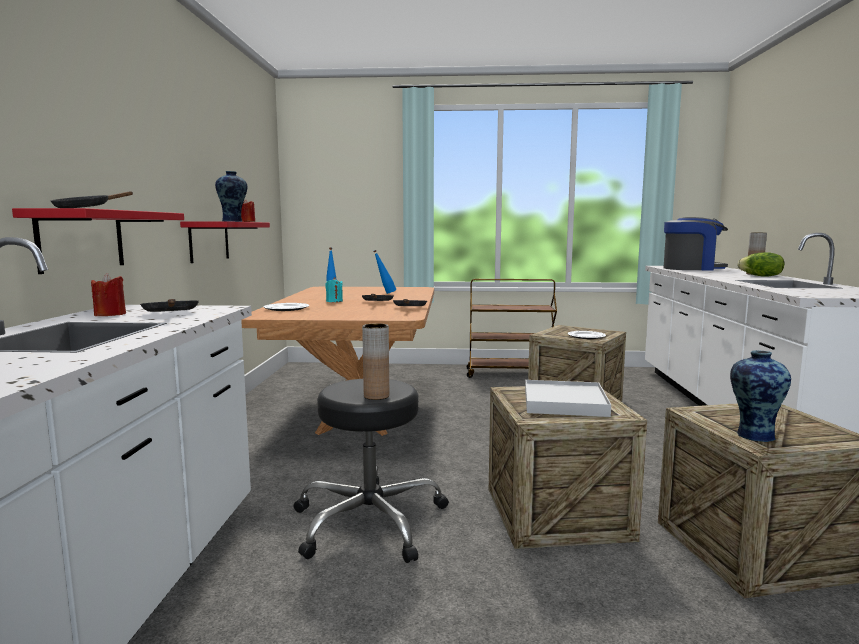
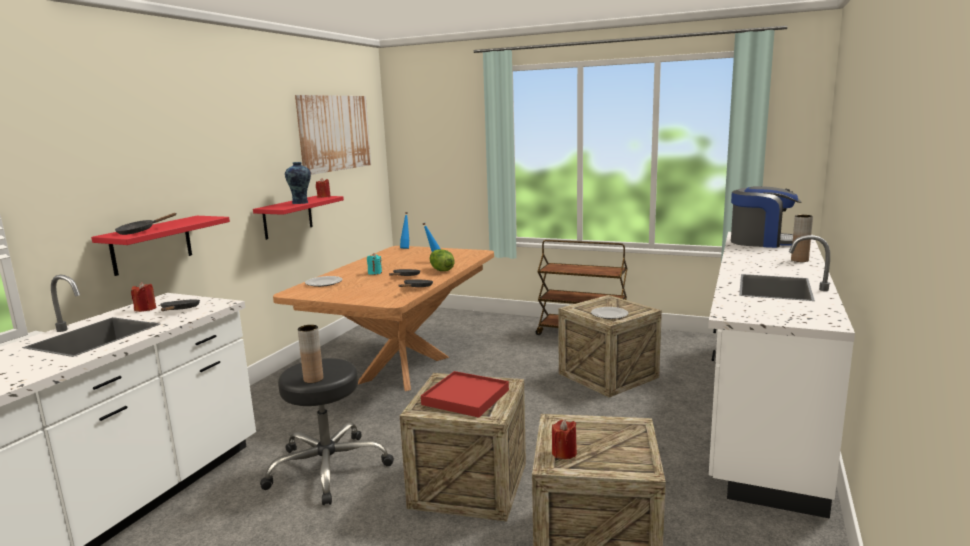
camera: 20 degrees right, 5 degrees up
(245, 156) = (334, 133): none -> picture
(565, 402) = (466, 397): white tray -> red tray
(754, 435) = (564, 453): vase -> red candle
(761, 276) = (794, 266): lettuce -> lettuce (441, 270)

